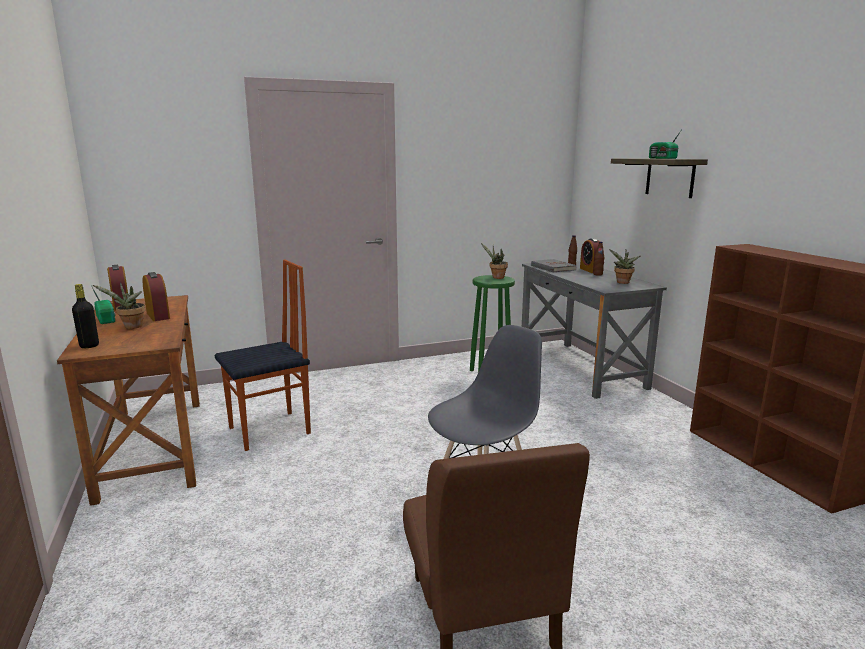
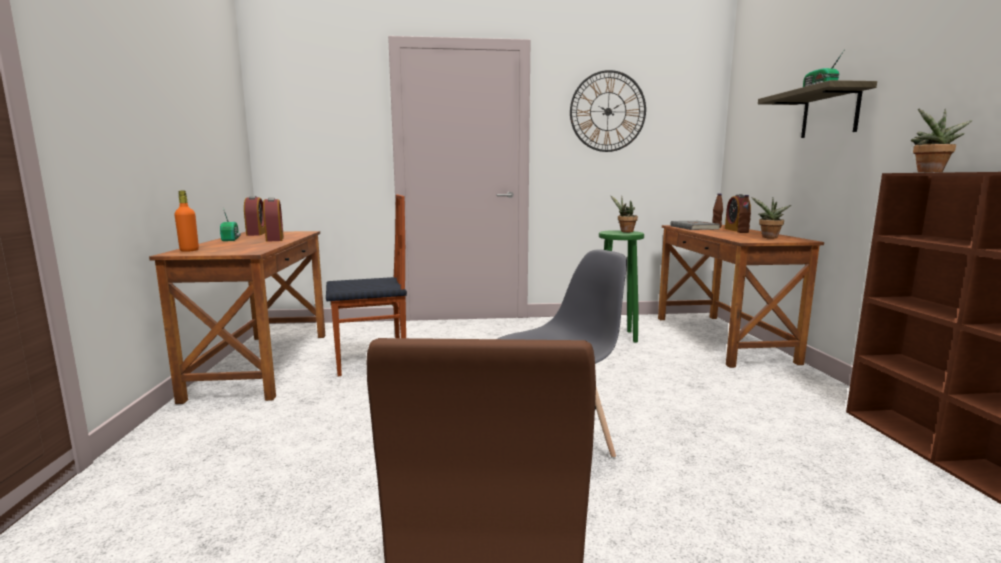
camera: 15 degrees right, 5 degrees down
(89, 346) = (189, 250): black bottle -> orange bottle
(131, 327) = (242, 243): potted plant -> potted plant (930, 172)
(470, 155) = (608, 111): none -> wall clock
(580, 368) = (721, 339): grey desk -> brown desk

